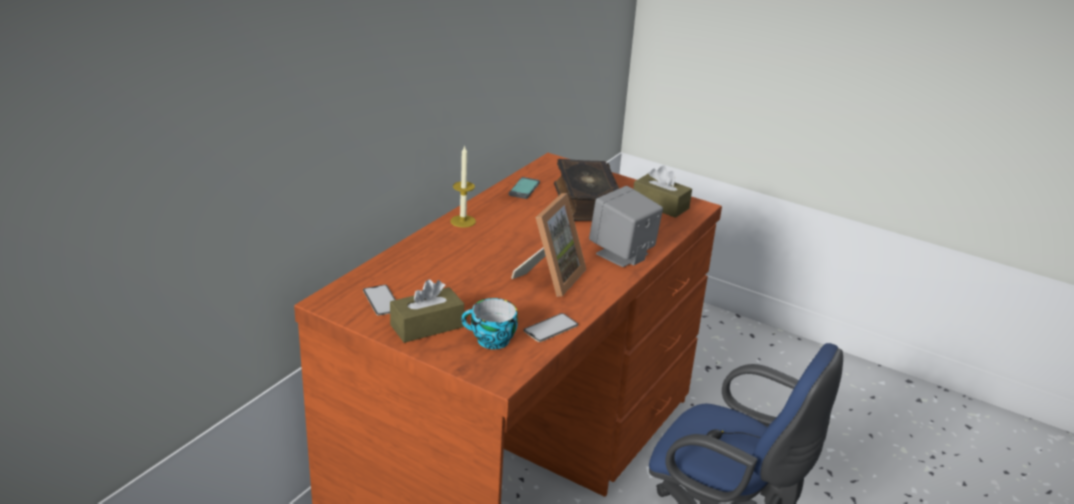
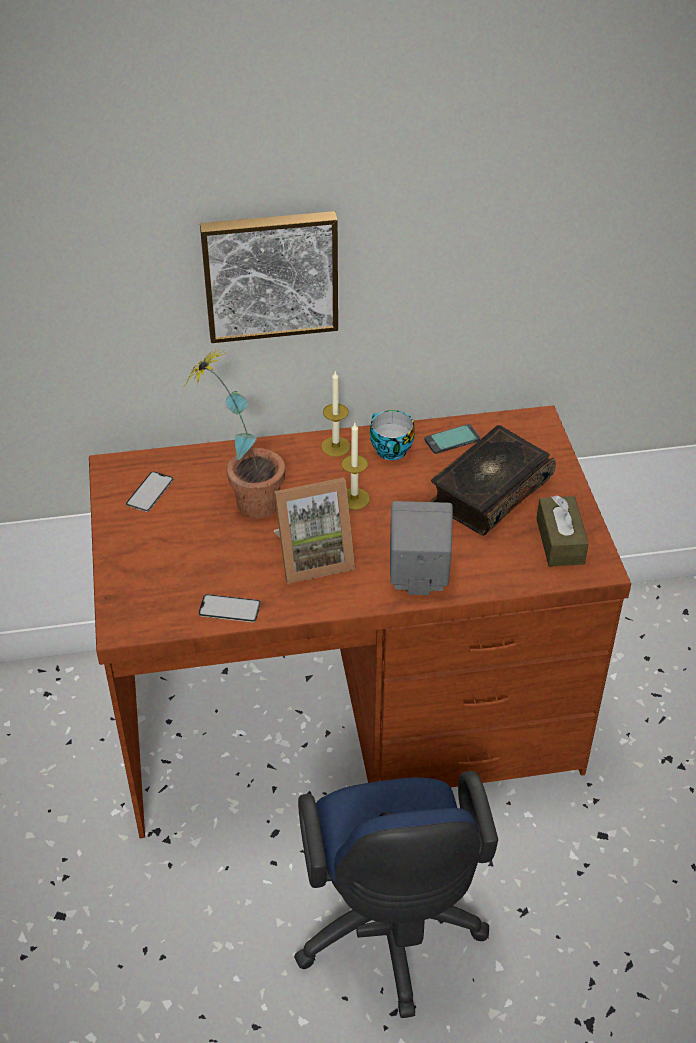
camera: 50 degrees right, 15 degrees up
(404, 74) = (270, 274): none -> picture
(427, 326) = (144, 540): brown tissue box -> none
(456, 273) = (245, 501): none -> potted plant
(490, 341) = (166, 587): cup -> cup (389, 449)
(521, 239) = (354, 498): none -> candle

